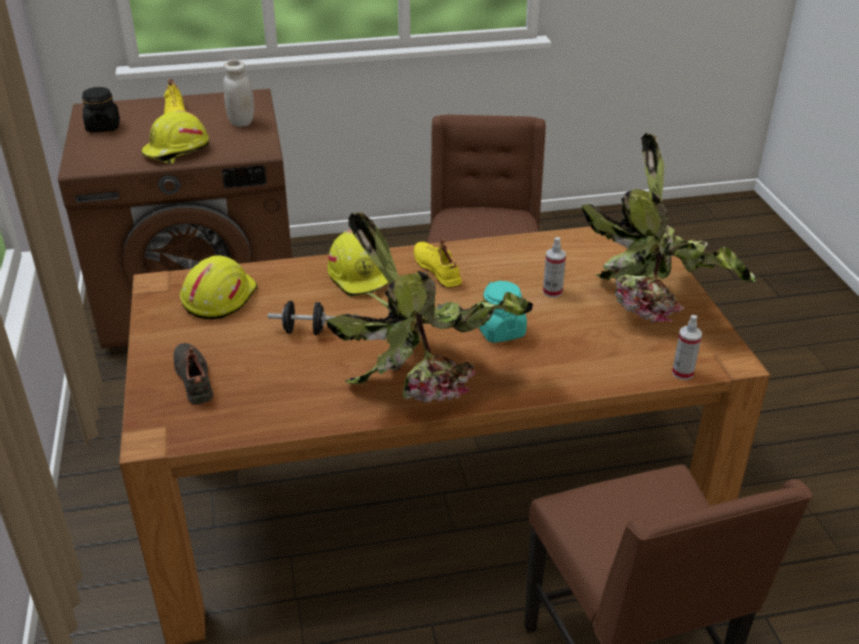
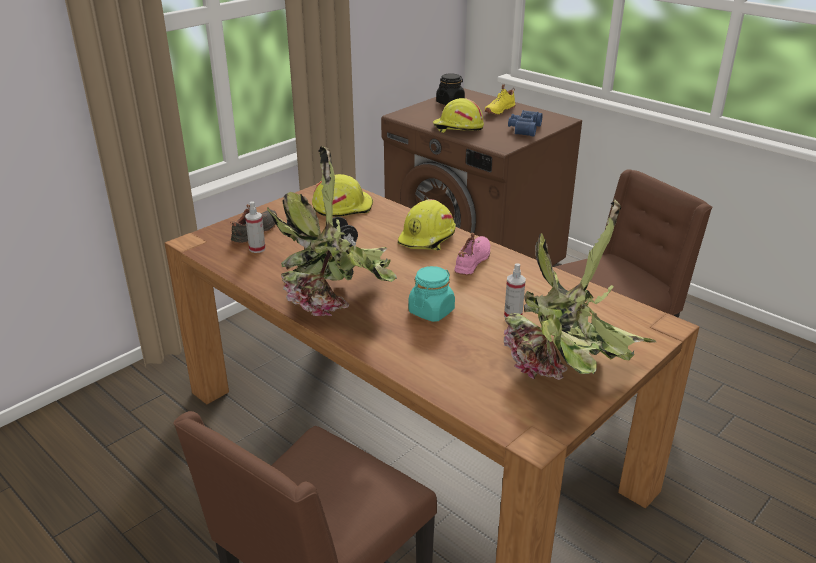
camera: 55 degrees right, 5 degrees down
(241, 122) = (523, 129): white jar -> blue binoculars
(438, 270) = (474, 261): yellow shoe -> pink shoe
(682, 373) = (481, 415): spray bottle -> spray bottle (257, 249)

